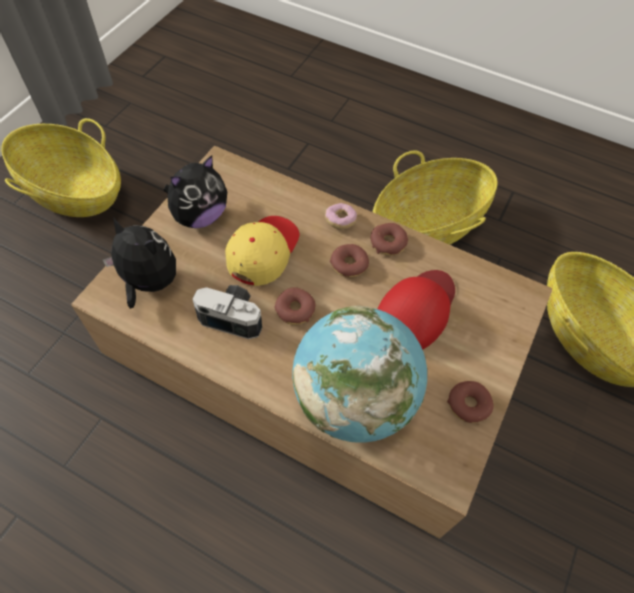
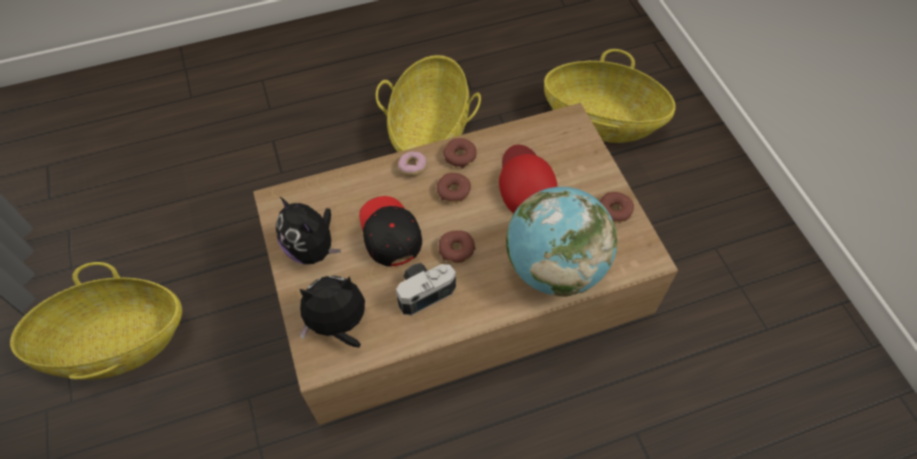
camera: 45 degrees left, 0 degrees up
(200, 216) = (312, 249): plush toy -> plush toy turned 135 degrees clockwise
(263, 252) = (389, 233): yellow cap -> black cap

